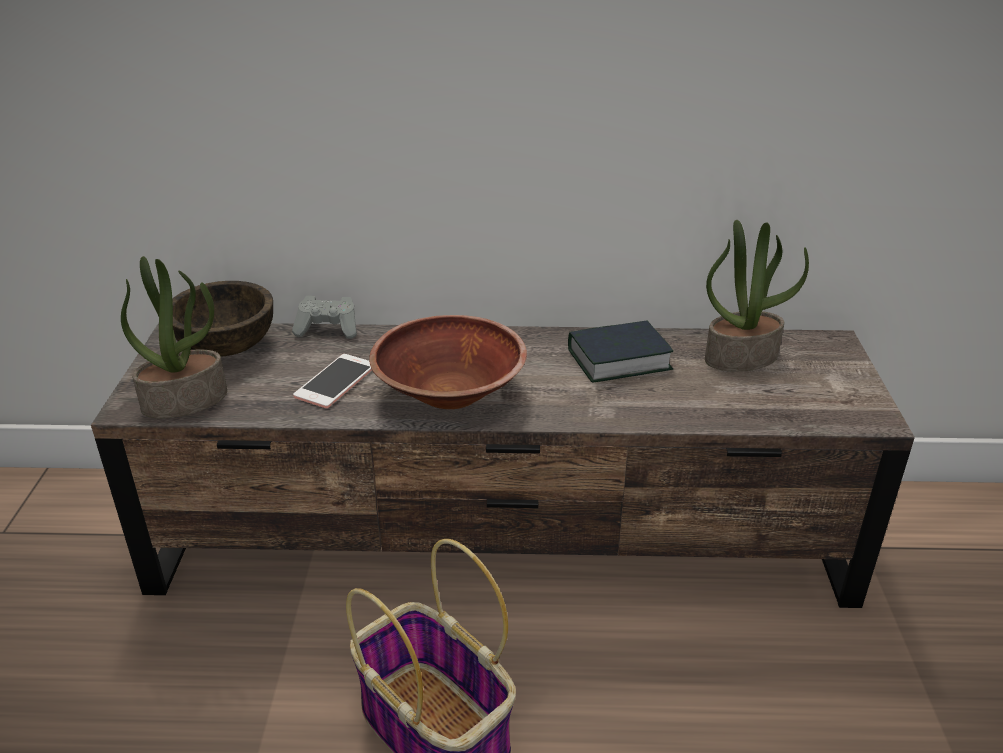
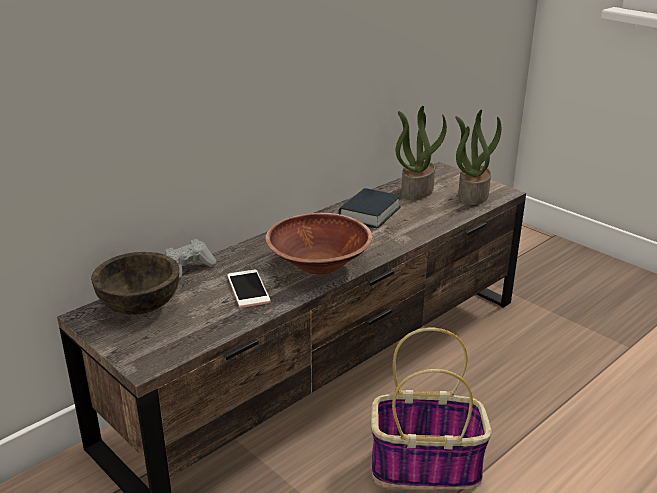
camera: 45 degrees left, 5 degrees down
(185, 399) = (174, 342): potted plant -> potted plant (472, 195)

